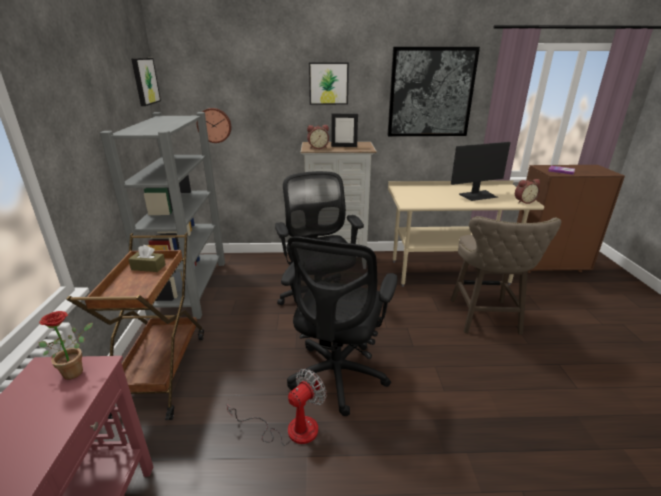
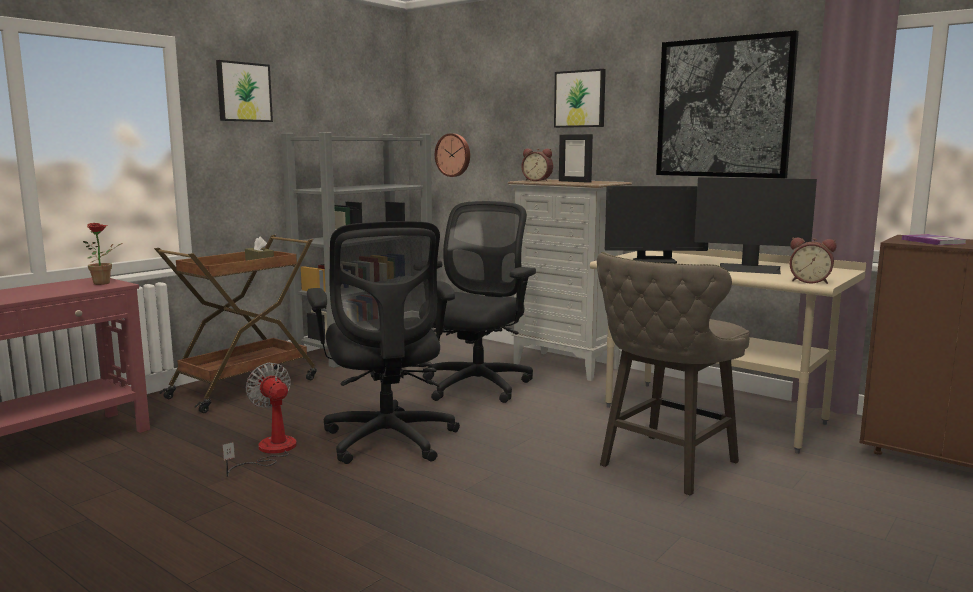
camera: 40 degrees right, 15 degrees down
(144, 81) = (382, 100): picture -> picture (243, 92)
(291, 429) = (269, 451): fan -> fan turned 120 degrees counterclockwise
(338, 369) = (385, 436): black office chair -> black office chair turned 75 degrees counterclockwise
(426, 198) = (654, 261): none -> monitor

